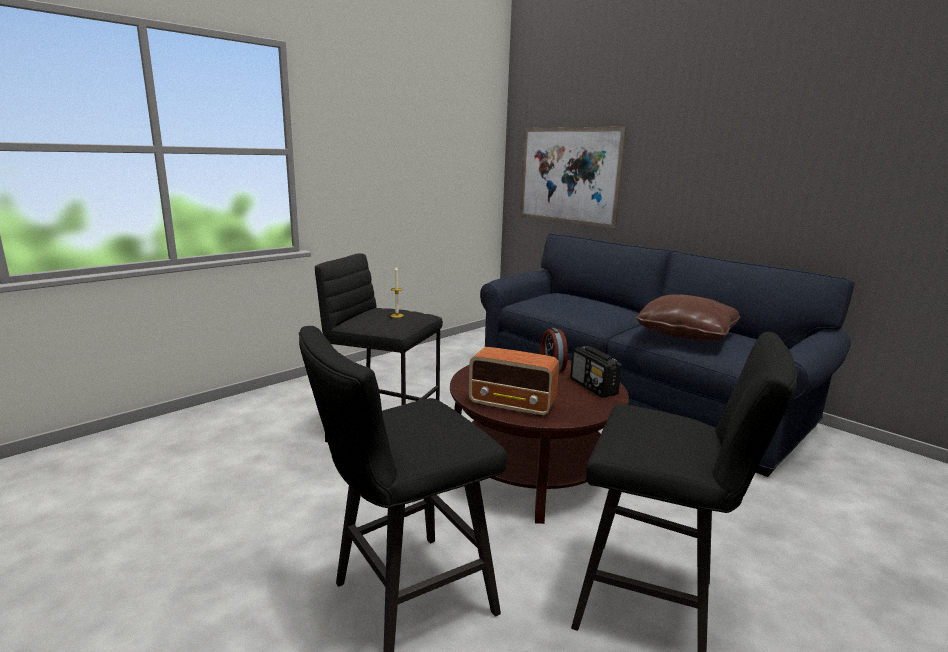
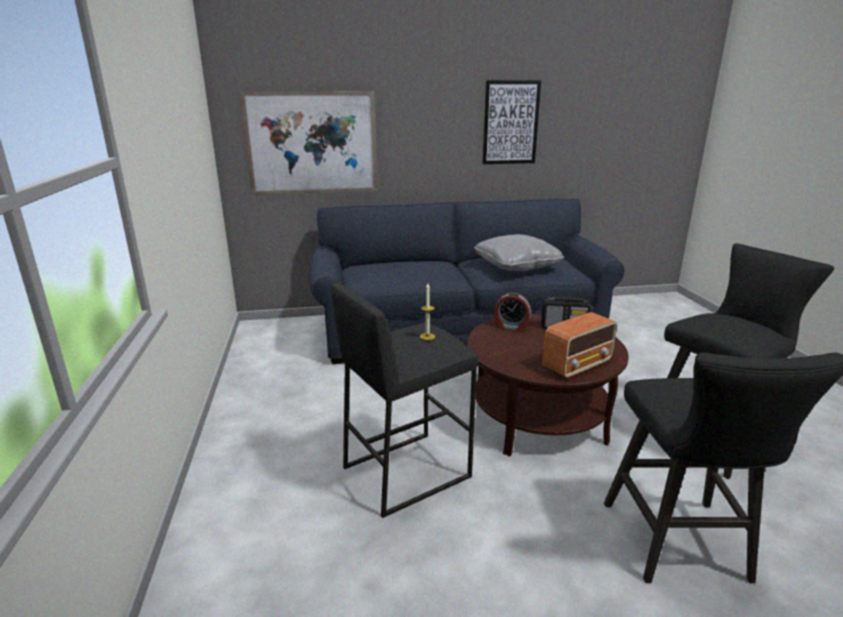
camera: 55 degrees left, 5 degrees up
(685, 334) = (517, 266): brown pillow -> grey pillow
(778, 166) = (510, 123): none -> picture

